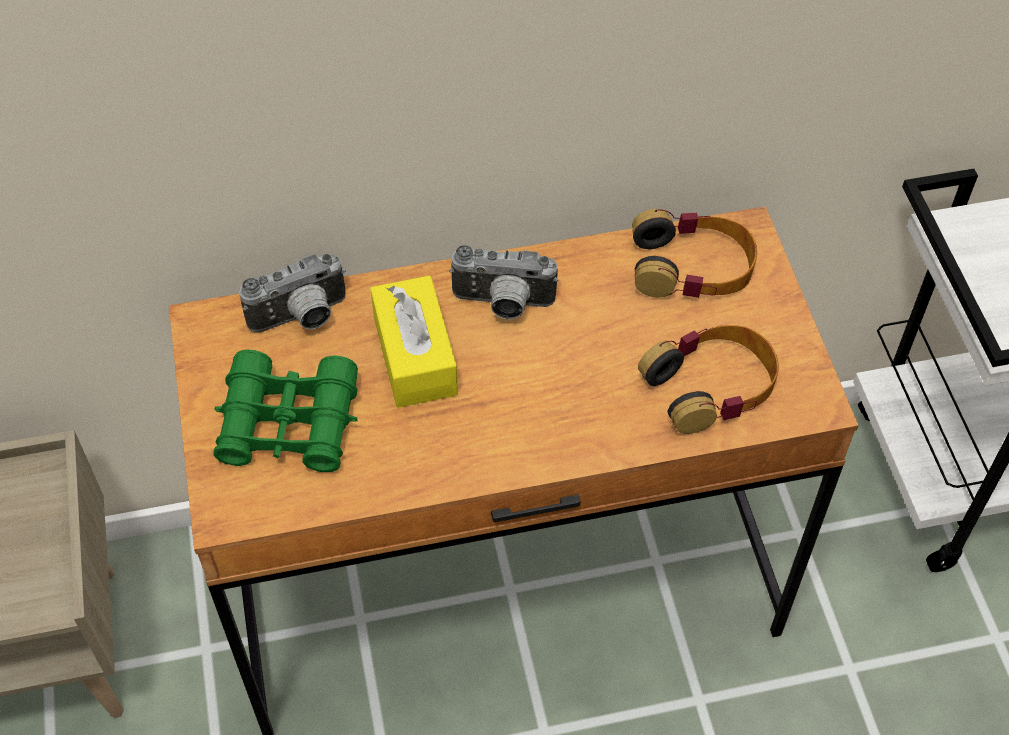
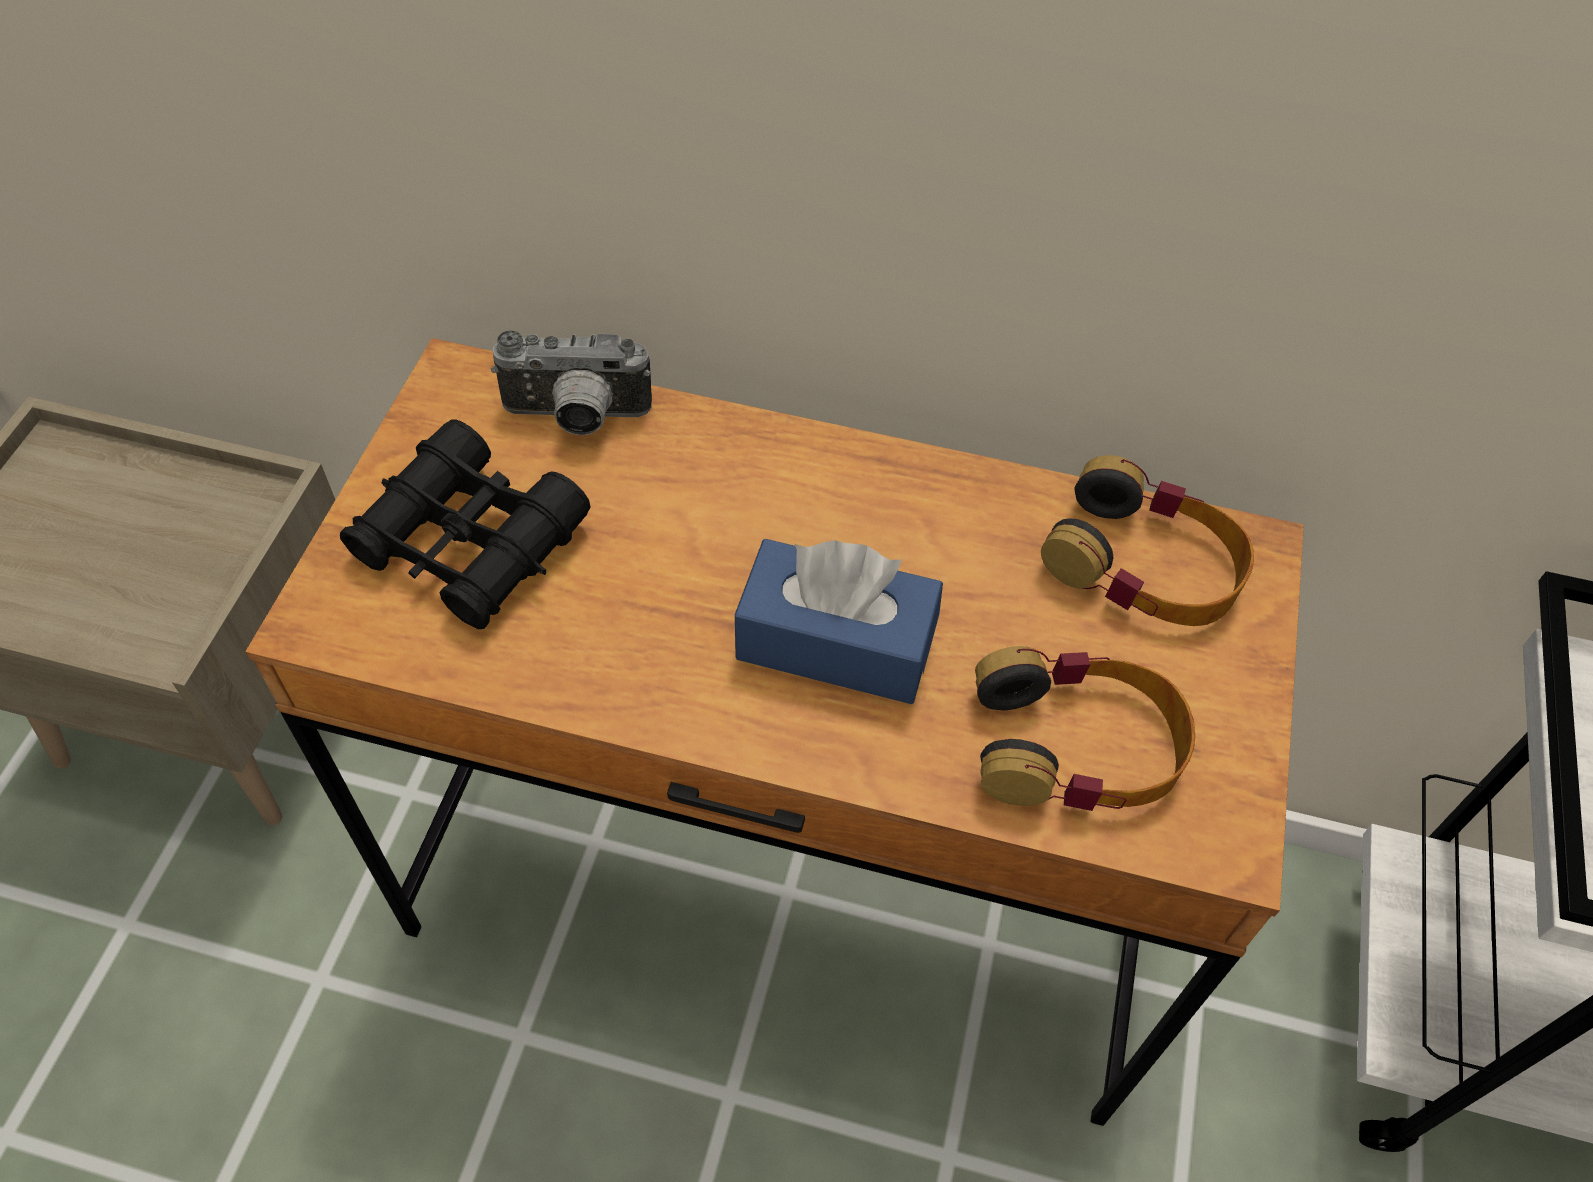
camera: 25 degrees right, 0 degrees up
(289, 423) = (470, 542): green binoculars -> black binoculars
(415, 355) = (687, 524): yellow tissue box -> none
(502, 305) = (845, 507): camera -> none
(546, 387) = (835, 643): none -> blue tissue box

